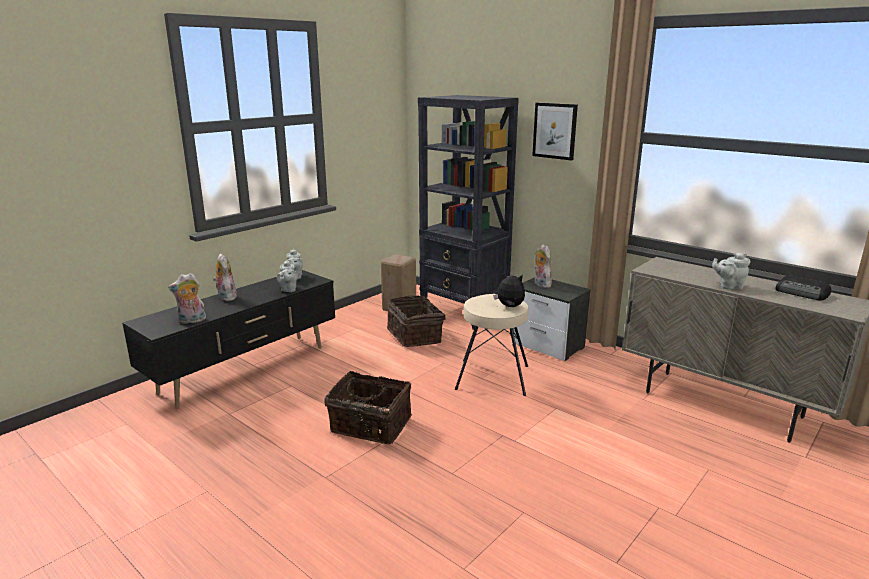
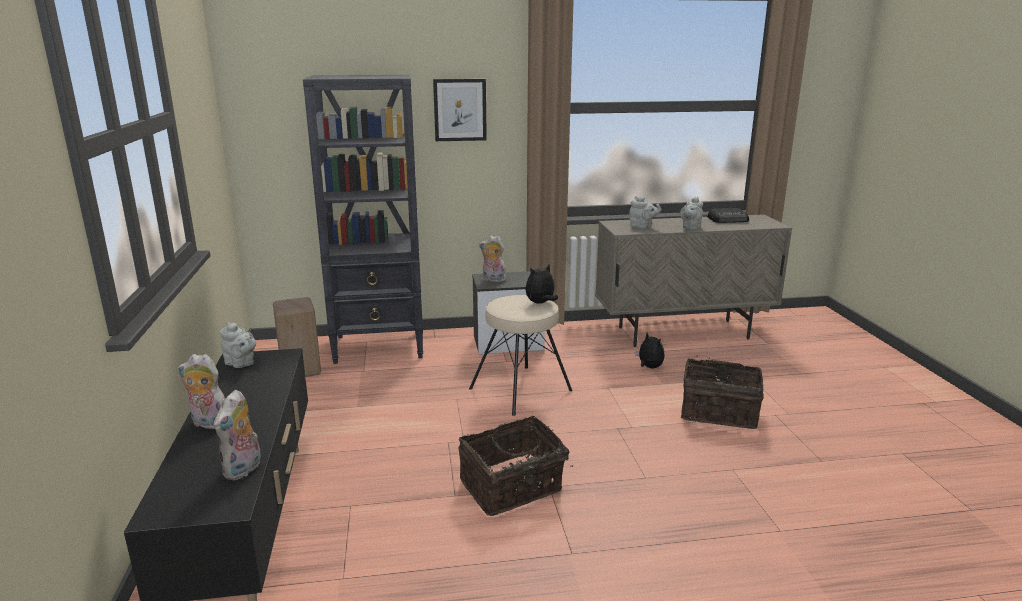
camera: 50 degrees left, 0 degrees up
(288, 290) = (275, 379): grey teapot -> grey teapot (642, 226)
(416, 336) = (378, 388): basket -> basket (718, 412)
(623, 412) = (649, 367): none -> plush toy

